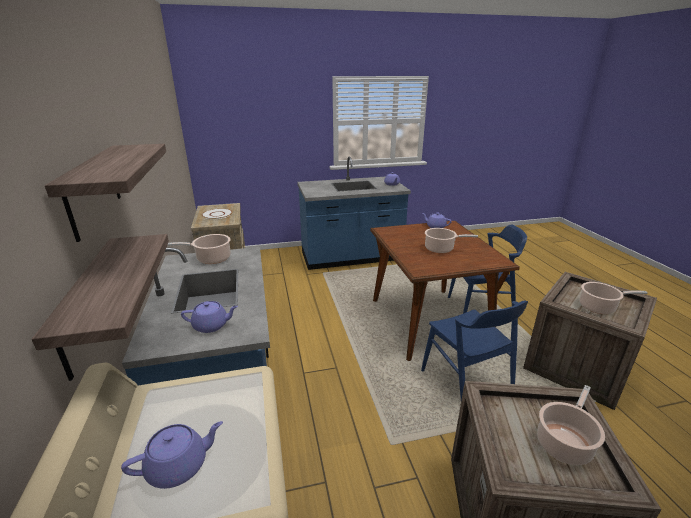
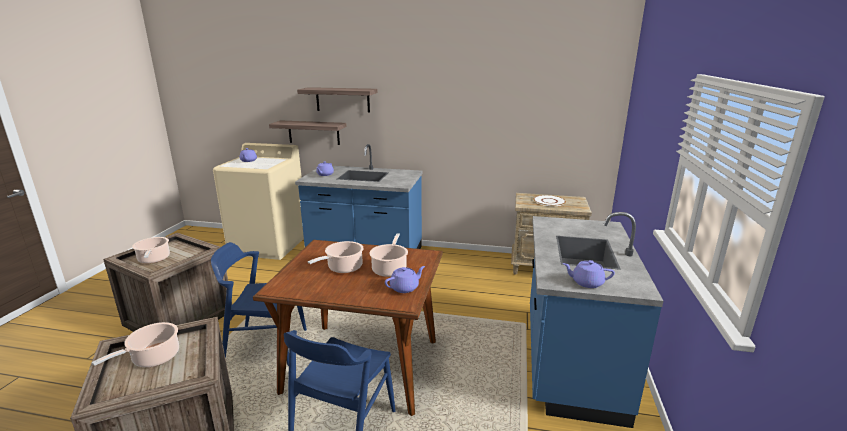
camera: 115 degrees right, 5 degrees down
(211, 259) = (402, 177): cooking pot -> cooking pot (390, 269)

